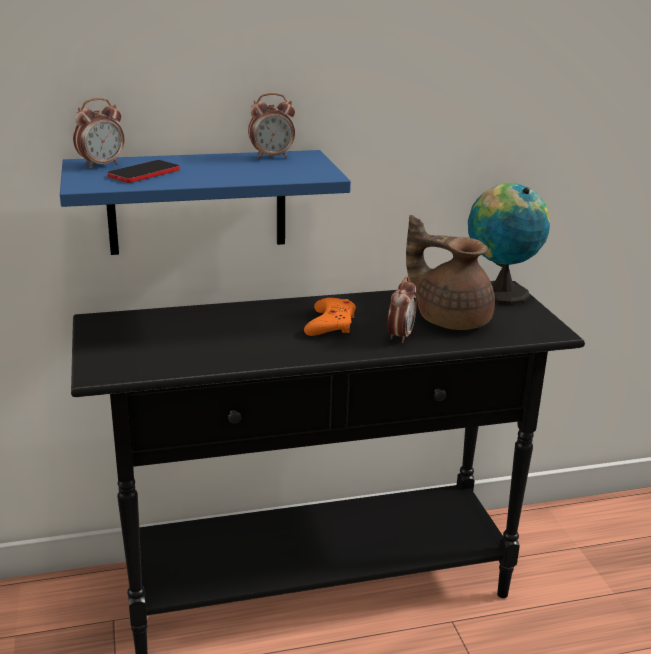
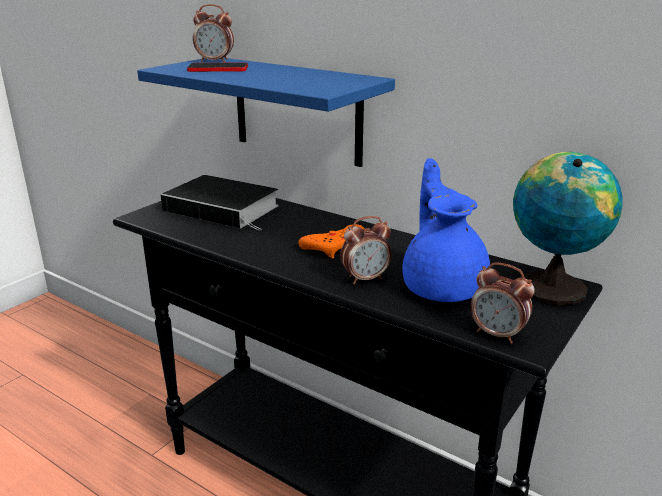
camera: 50 degrees right, 0 degrees up
(162, 333) = (224, 208): none -> book
(272, 157) = (335, 75): alarm clock -> alarm clock (497, 334)
(450, 319) = (443, 286): brown teapot -> blue teapot

